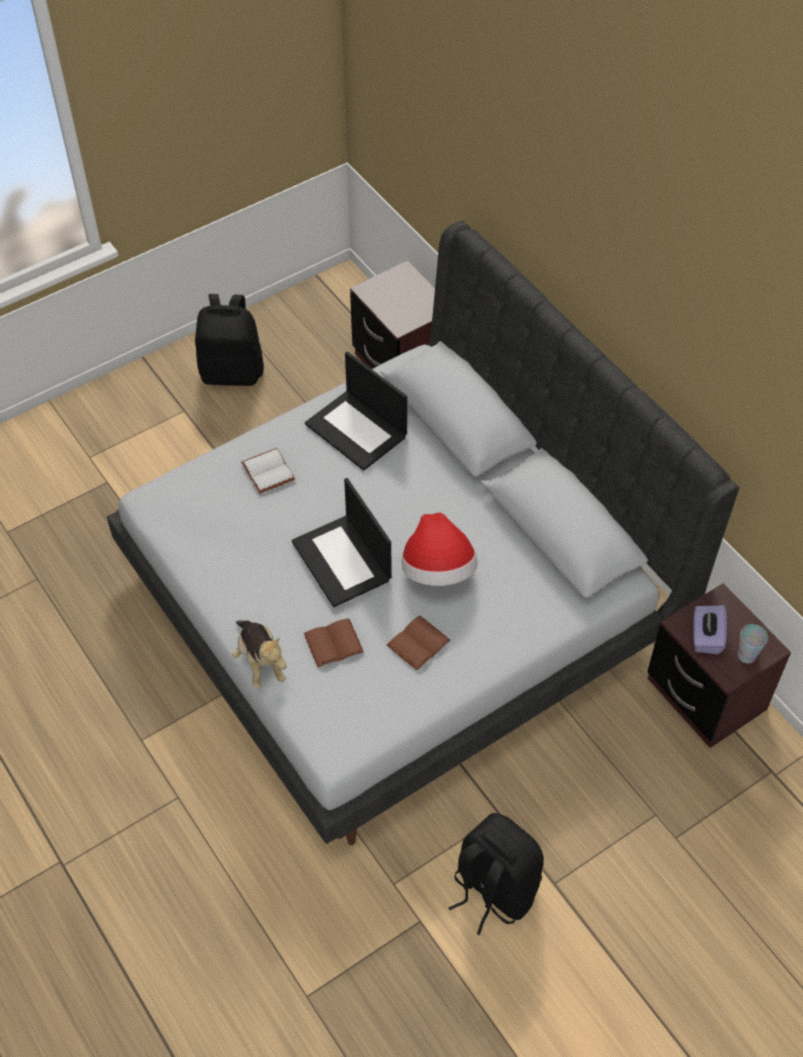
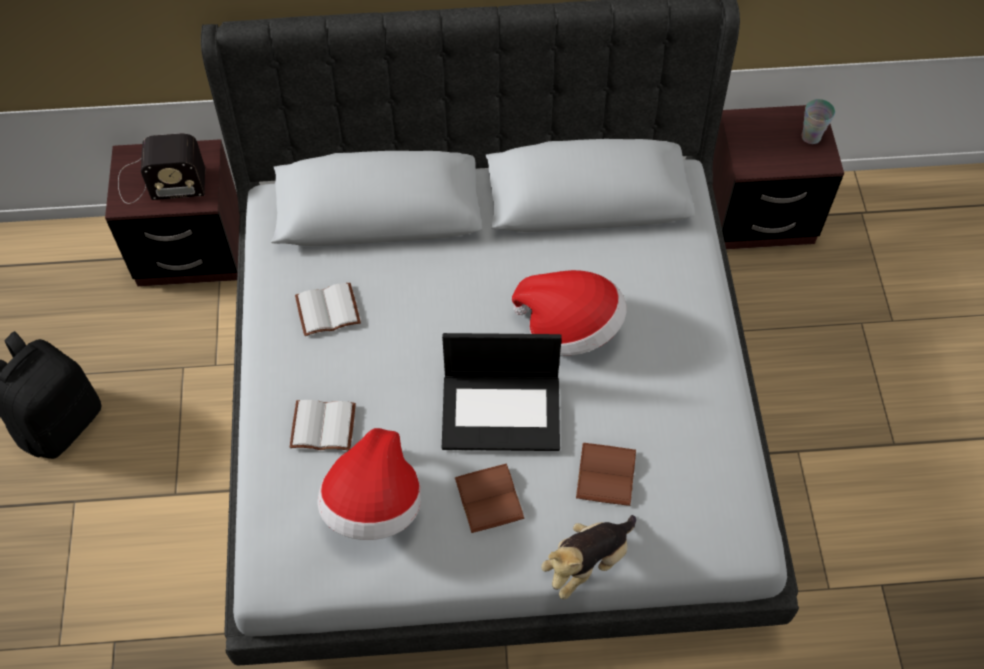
camera: 60 degrees left, 5 degrees up
(228, 524) = (374, 504): none -> hat
(260, 661) = (587, 562): plush toy -> plush toy turned 135 degrees clockwise
(357, 430) = (328, 308): laptop -> white book
(397, 297) = (158, 181): none -> radio
(418, 642) = (651, 392): brown book -> brown book (487, 498)
(493, 890) = (877, 500): black backpack -> none
(706, 637) = (774, 155): purple tissue box -> none

